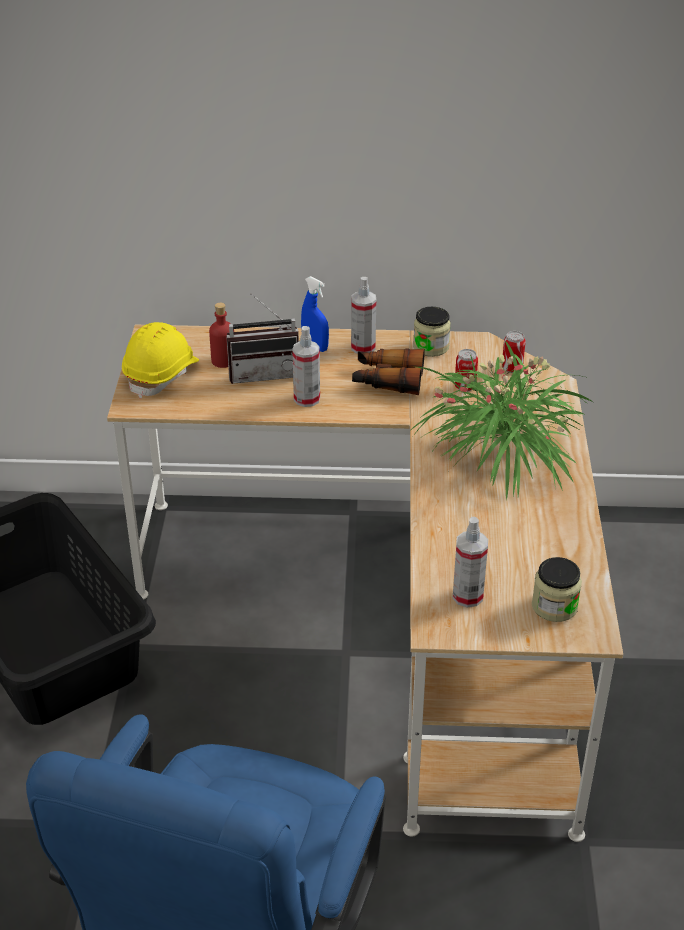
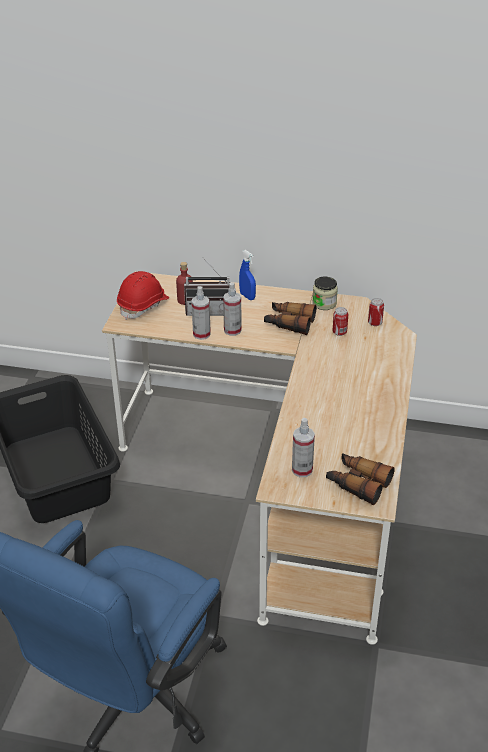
camera: 10 degrees right, 0 degrees up
(162, 374) = (143, 305): yellow hard hat -> red hard hat
(363, 347) = (279, 300): spray bottle -> spray bottle (201, 334)
(502, 454) = (352, 380): potted plant -> none
(554, 606) = (357, 483): jar -> binoculars

